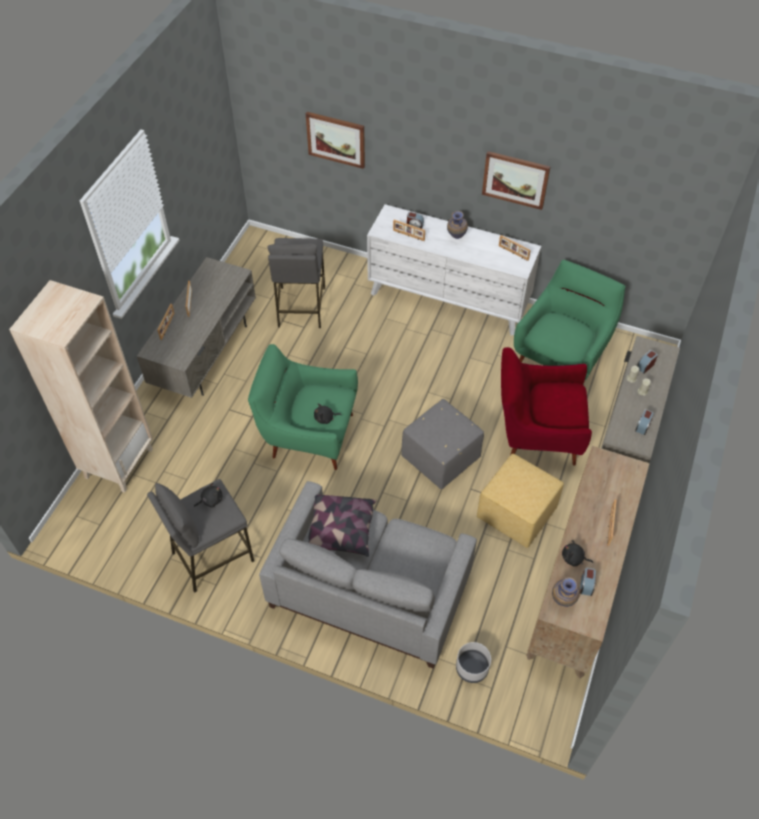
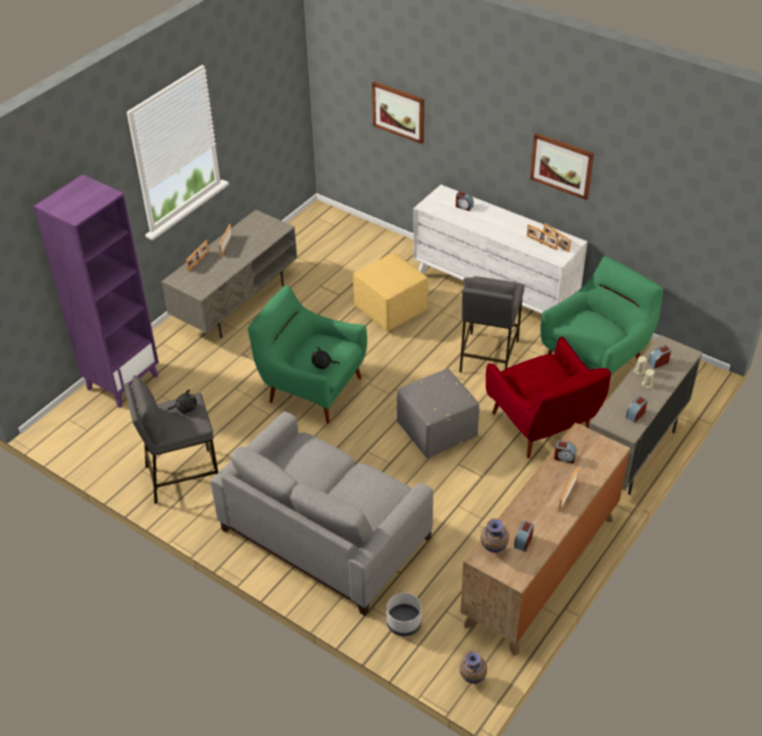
camera: 15 degrees right, 10 degrees down
(119, 462) = (122, 381): beige bookcase -> purple bookcase
(300, 307) = (342, 277): grey stool -> grey stool (488, 356)
(341, 531) = (304, 462): pillow -> none
(408, 235) = (454, 214): picture frame -> picture frame (541, 243)
(456, 238) = (501, 222): vase -> vase (472, 680)
(517, 513) = (499, 494): yellow ottoman -> yellow ottoman (392, 310)
(535, 434) = (543, 427): red armchair -> red armchair turned 135 degrees counterclockwise
(574, 558) = (519, 516): black plush toy -> none
(594, 486) = (564, 457): none -> alarm clock

